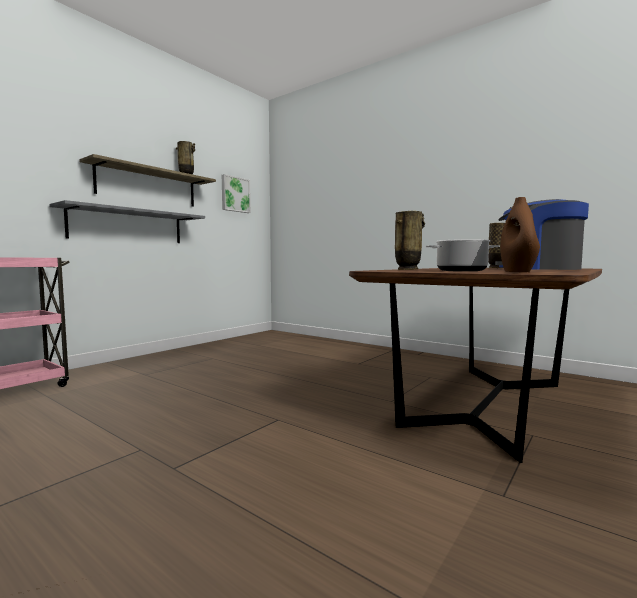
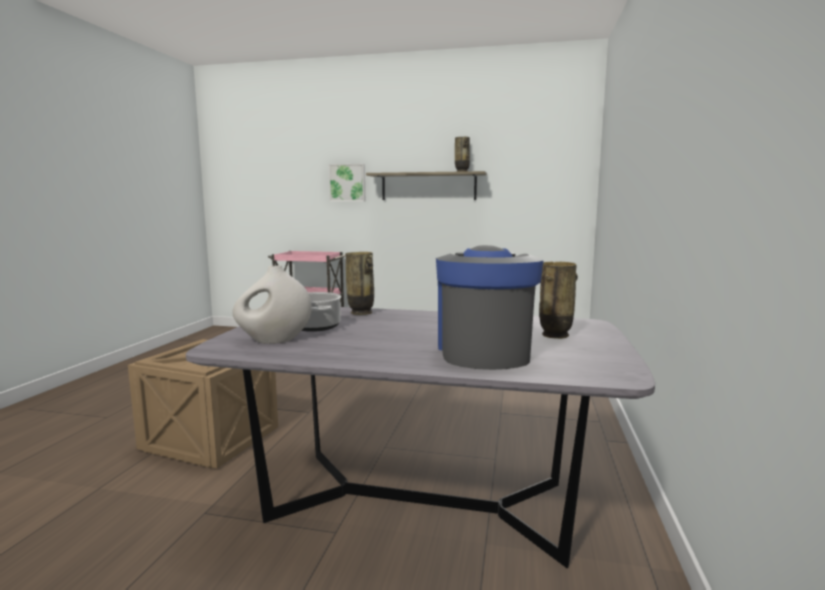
camera: 65 degrees right, 5 degrees up
(128, 226) = (409, 224): grey shelf -> none
(235, 194) = (535, 178): picture -> picture (347, 182)
(300, 485) = (209, 439): none -> crate
(488, 404) = (419, 503): brown dining table -> grey dining table
(518, 272) = (274, 341): brown vase -> white vase

